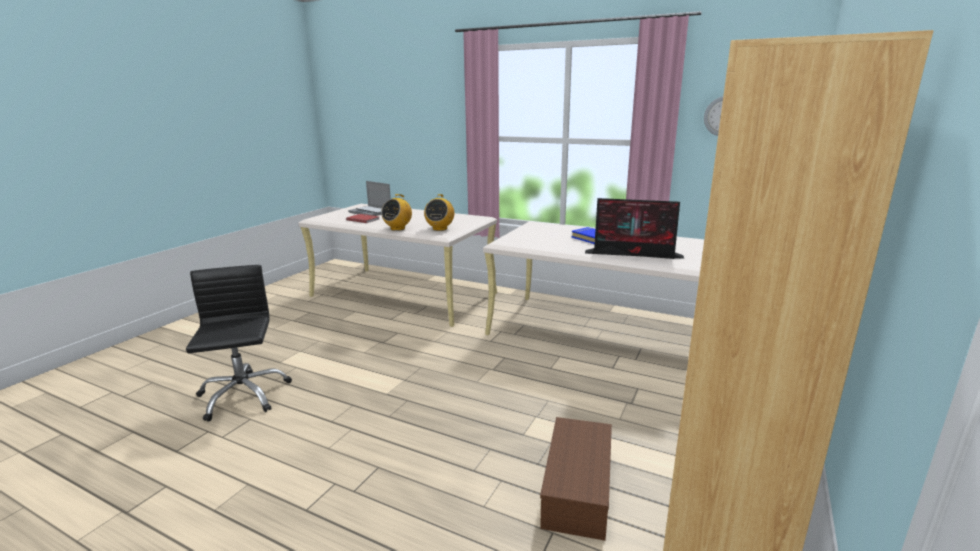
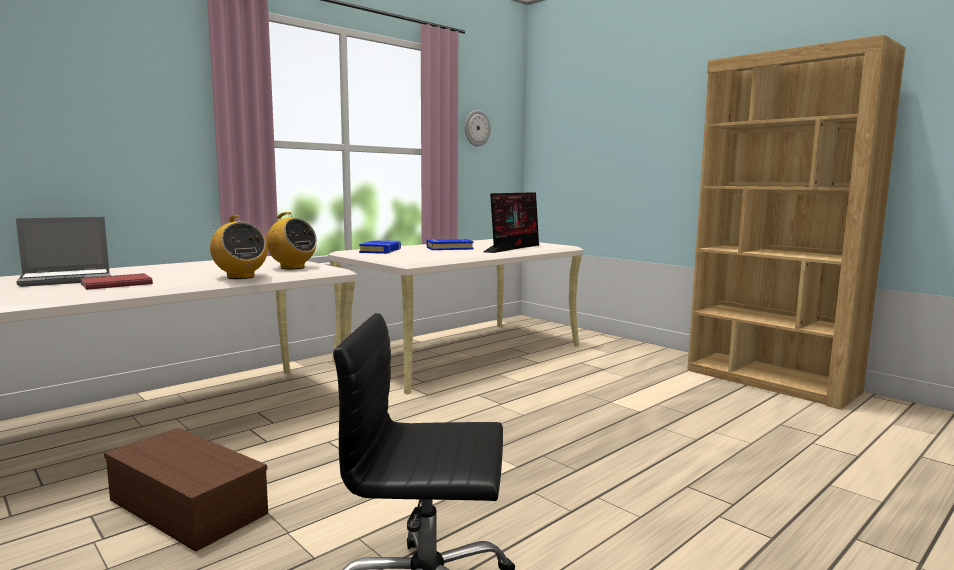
camera: 70 degrees left, 10 degrees down
(545, 228) = (381, 251): none -> blue book
(578, 490) = (725, 407): brown storage box -> brown storage box (190, 506)

